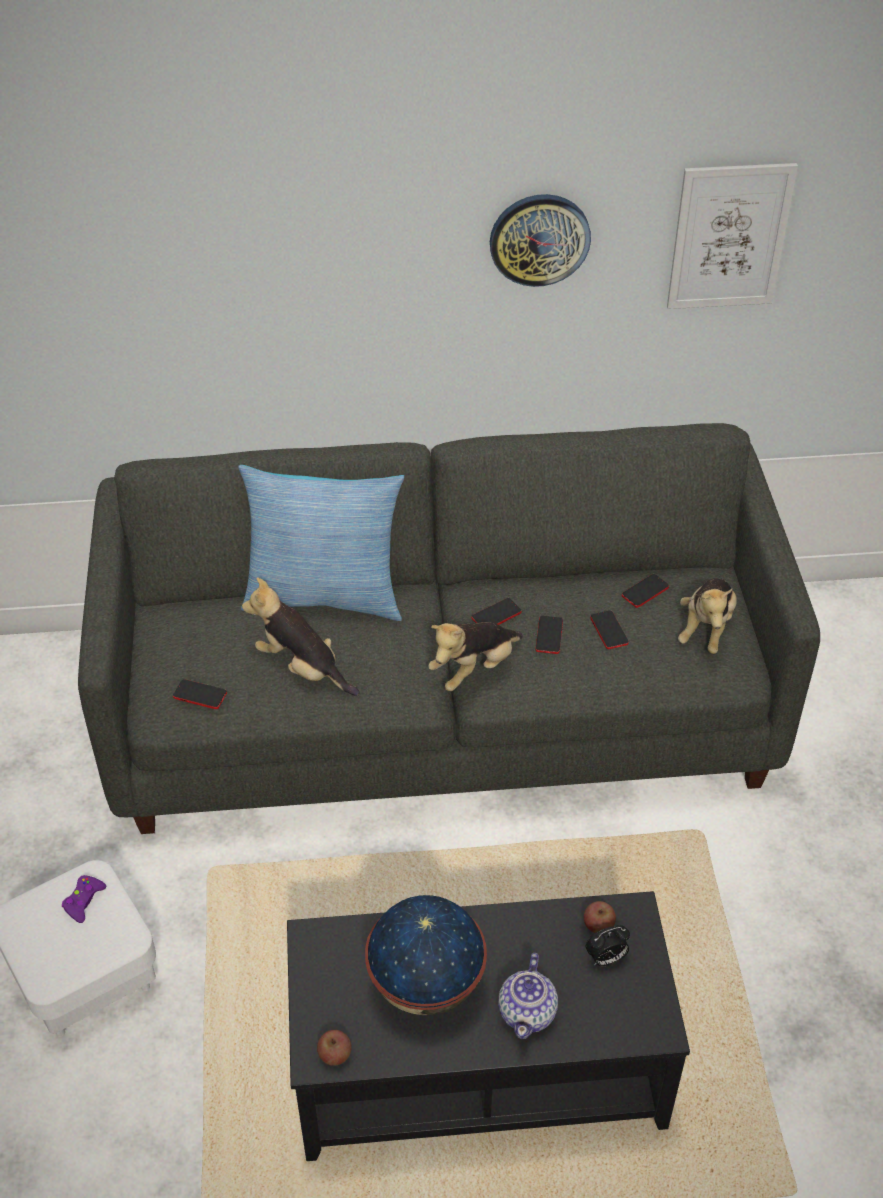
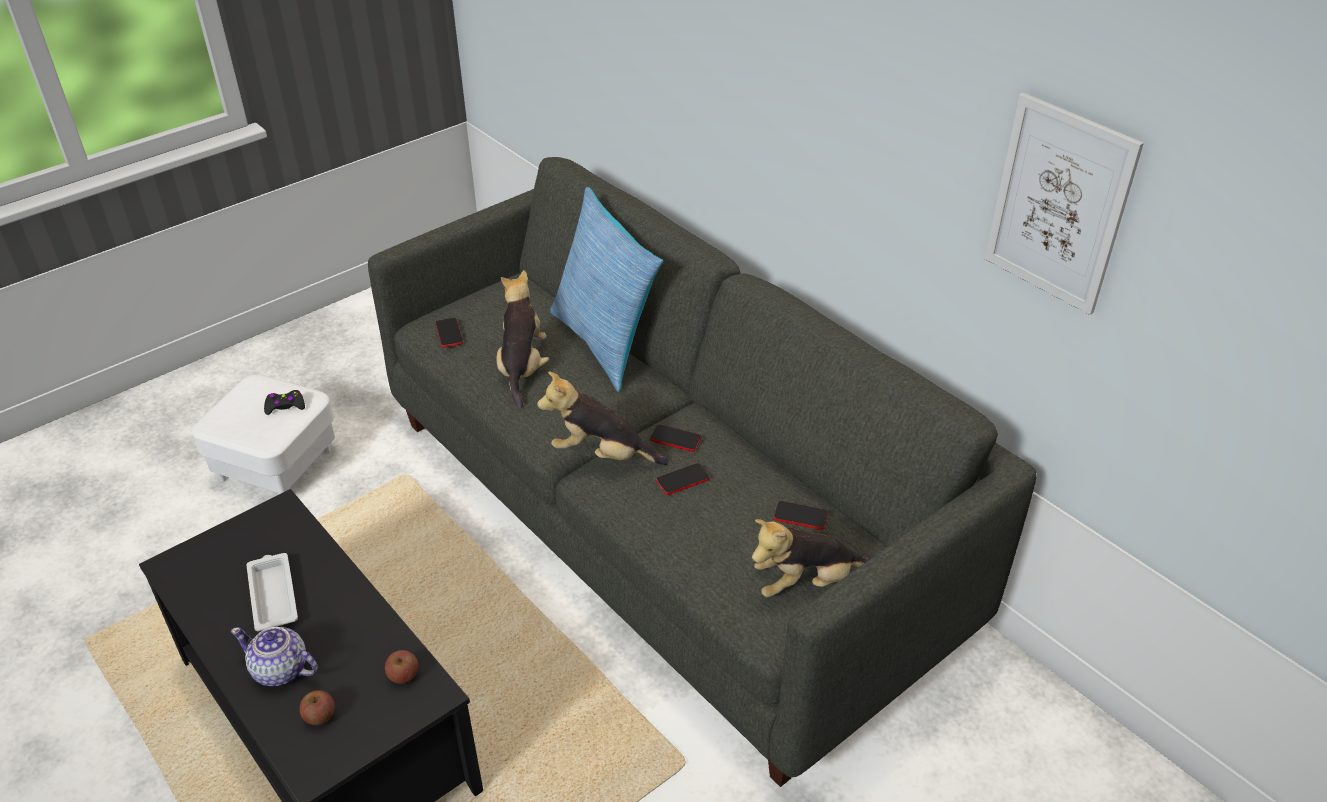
camera: 55 degrees right, 5 degrees down
(83, 901) = (285, 406): purple game controller -> black game controller
(335, 1054) = (178, 574): apple -> apple (320, 716)
(427, 985) = (273, 595): globe -> white tray
(528, 1012) = (281, 670): teapot -> teapot turned 45 degrees clockwise
(539, 239) = (883, 112): wall clock -> none
(606, 959) = (369, 697): alarm clock -> none
(609, 630) = (726, 514): phone -> none

